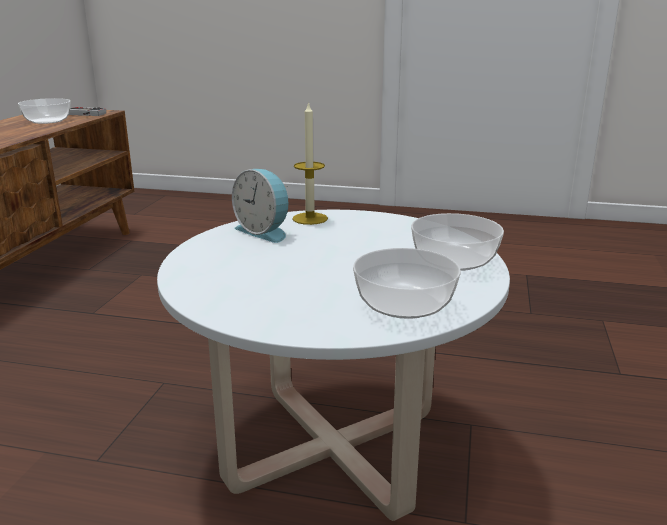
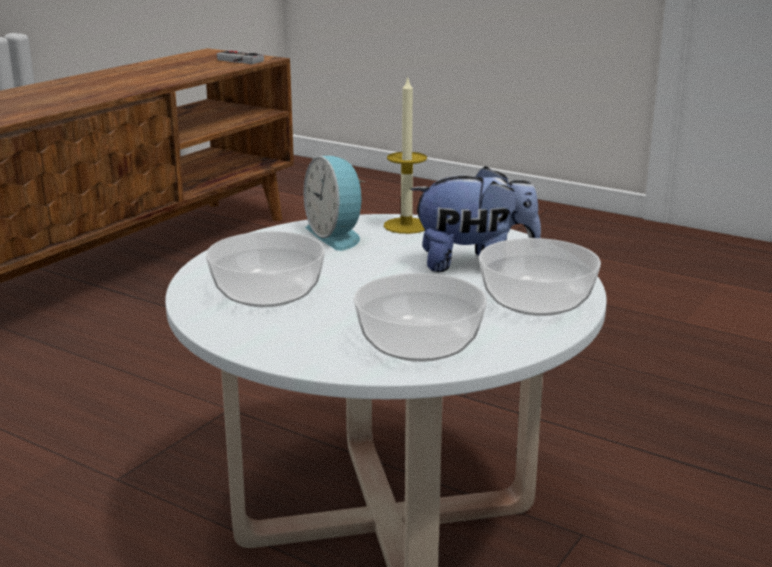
camera: 20 degrees right, 0 degrees up
(47, 121) = (187, 67): bowl -> bowl (265, 294)
(385, 239) = (474, 264): none -> plush toy

